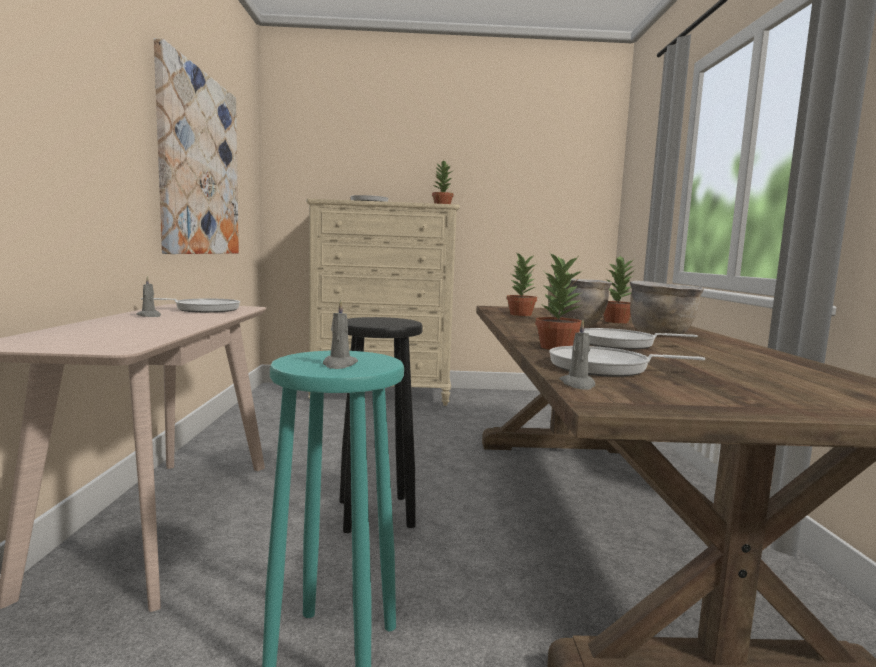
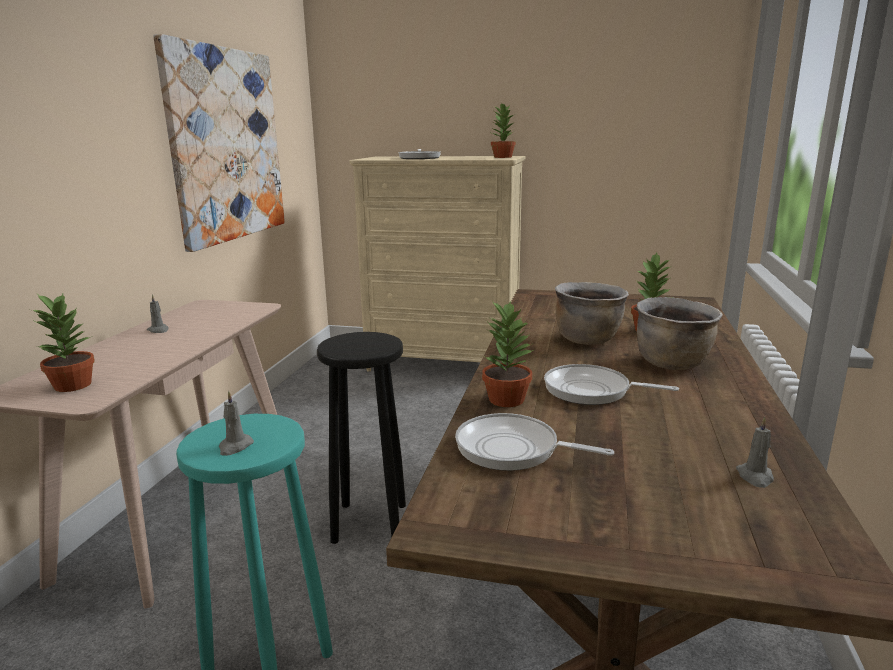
camera: 15 degrees right, 10 degrees up
(203, 309) = (217, 313): frying pan -> none
(520, 314) = (546, 313): potted plant -> potted plant (73, 385)
(578, 385) = (445, 486): grey candle -> grey candle (755, 477)

